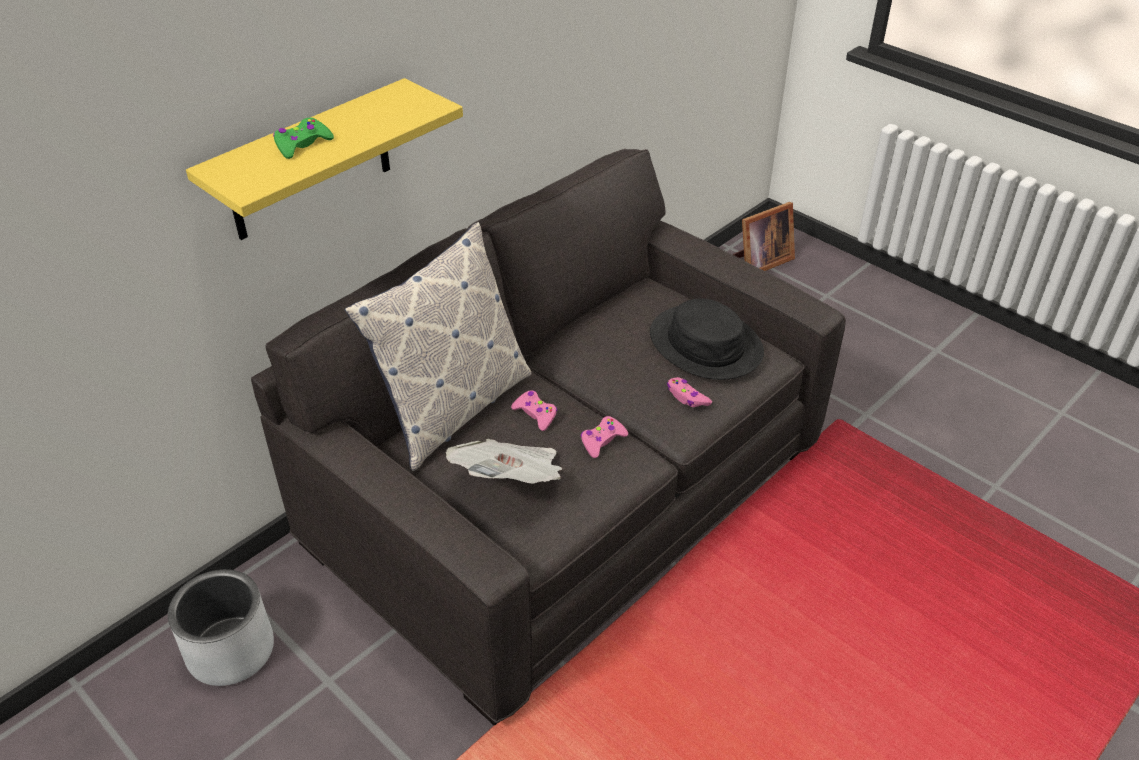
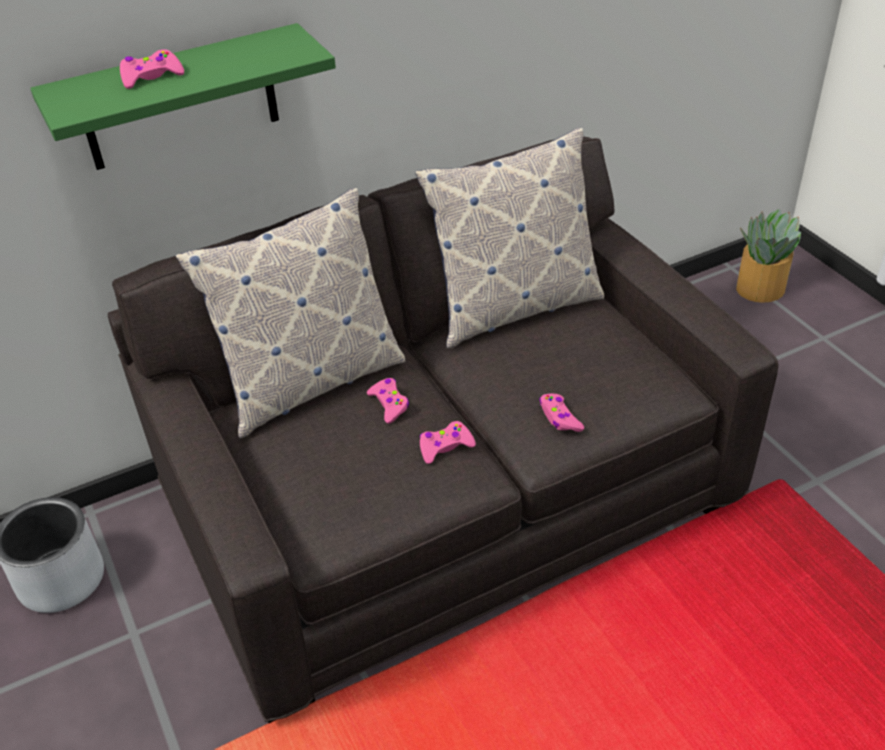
camera: 20 degrees right, 0 degrees up
(302, 145) = (151, 77): green game controller -> pink game controller
(309, 162) = (180, 99): yellow shelf -> green shelf
(511, 481) = (330, 470): newspaper -> none
(603, 310) = (514, 307): none -> pillow
(706, 344) = (608, 363): black hat -> none
(759, 262) = (759, 289): picture frame -> potted plant

